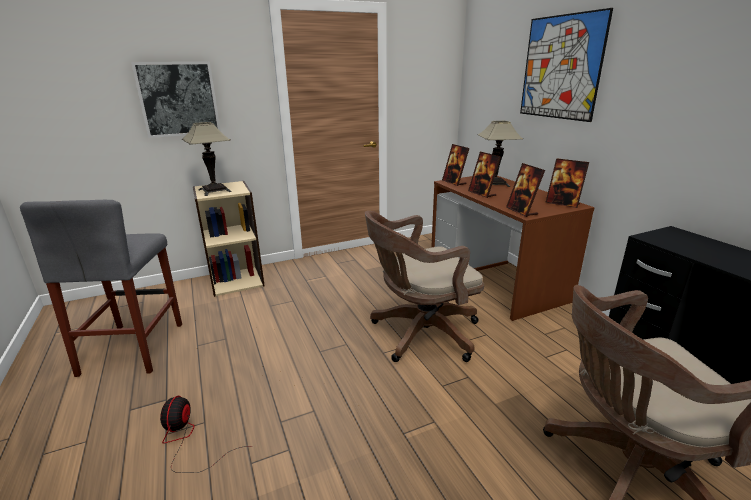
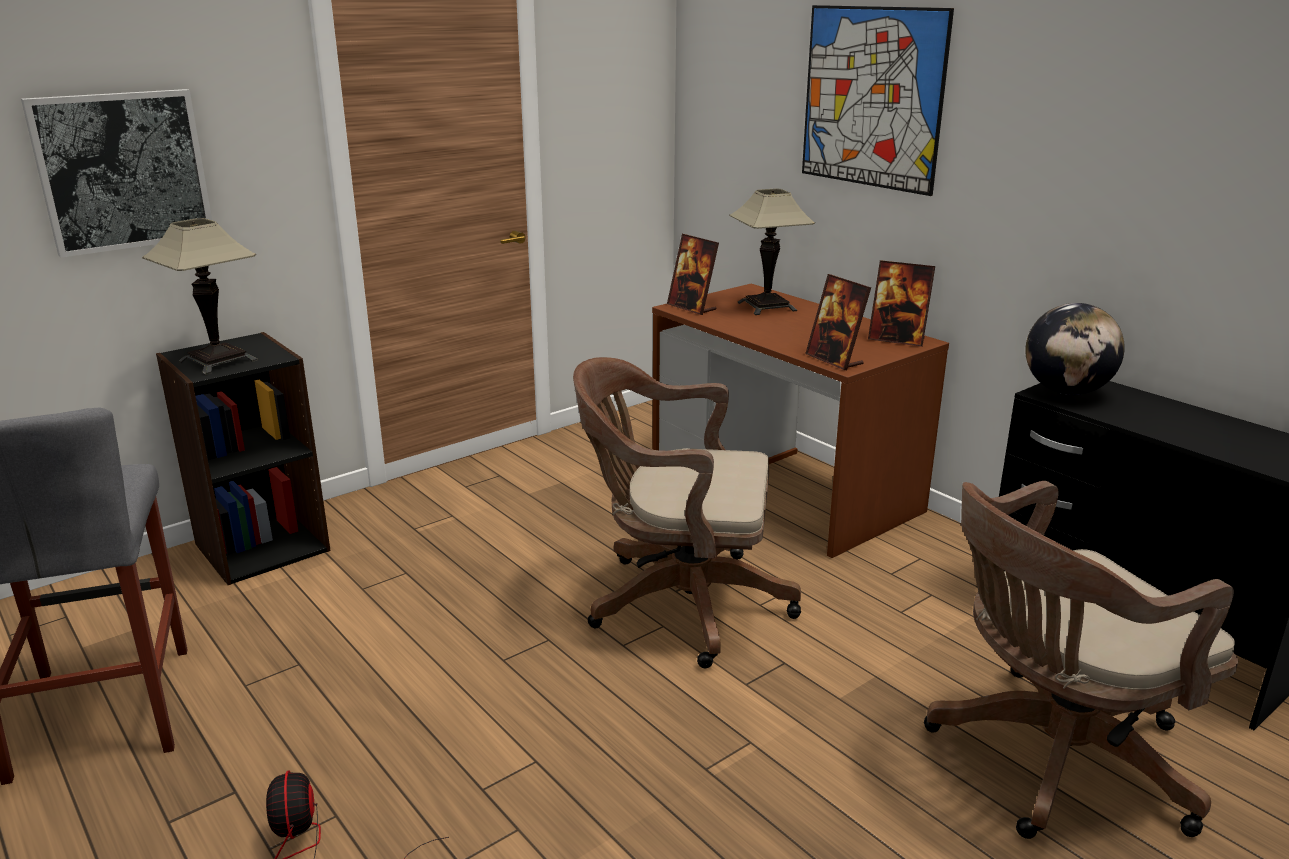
camera: 15 degrees left, 0 degrees up
(236, 280) = (262, 546): beige bookcase -> black bookcase
(420, 334) = (678, 603): brown office chair -> brown office chair turned 45 degrees clockwise
(482, 193) = (753, 329): picture frame -> none
(664, 237) = (1066, 391): none -> globe

